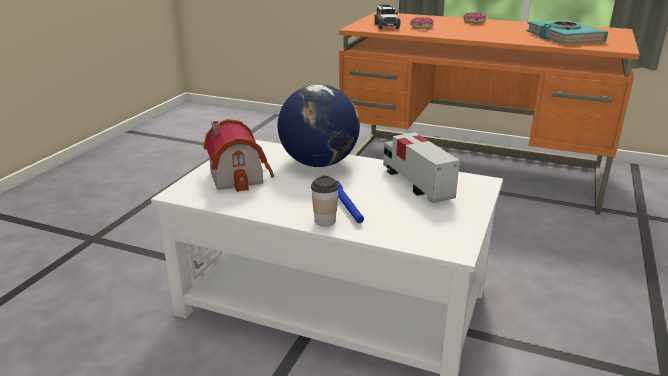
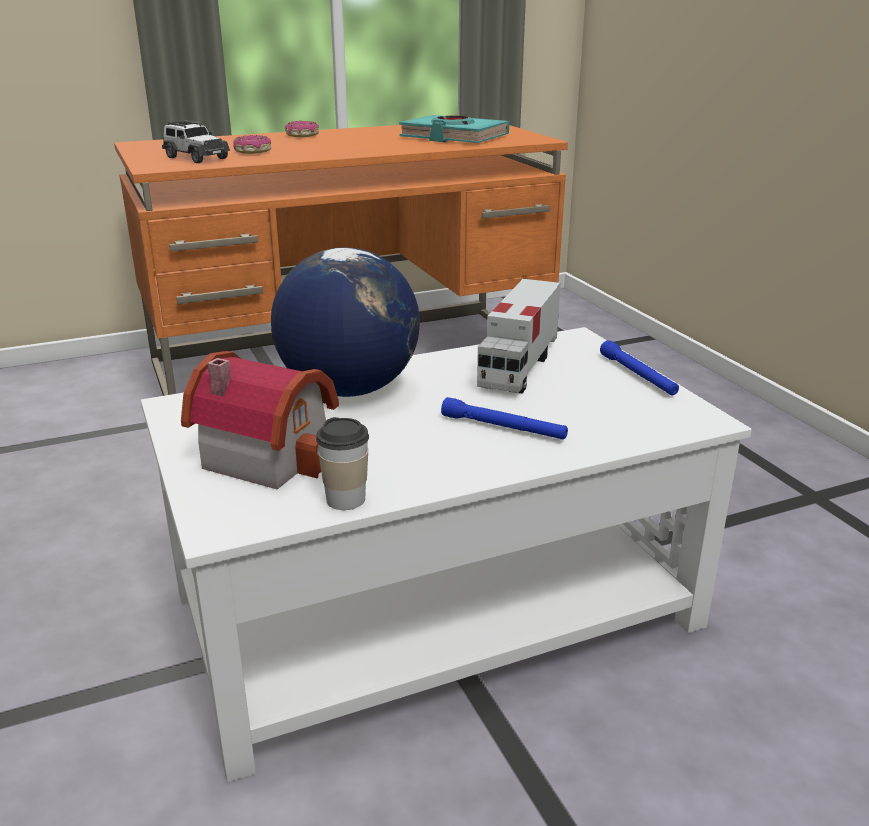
camera: 45 degrees left, 0 degrees up
(325, 220) = (516, 456): cup -> cup (345, 499)
(416, 184) = (518, 367): toy truck -> toy truck turned 90 degrees counterclockwise
(471, 213) = (637, 375): none -> blue flashlight

